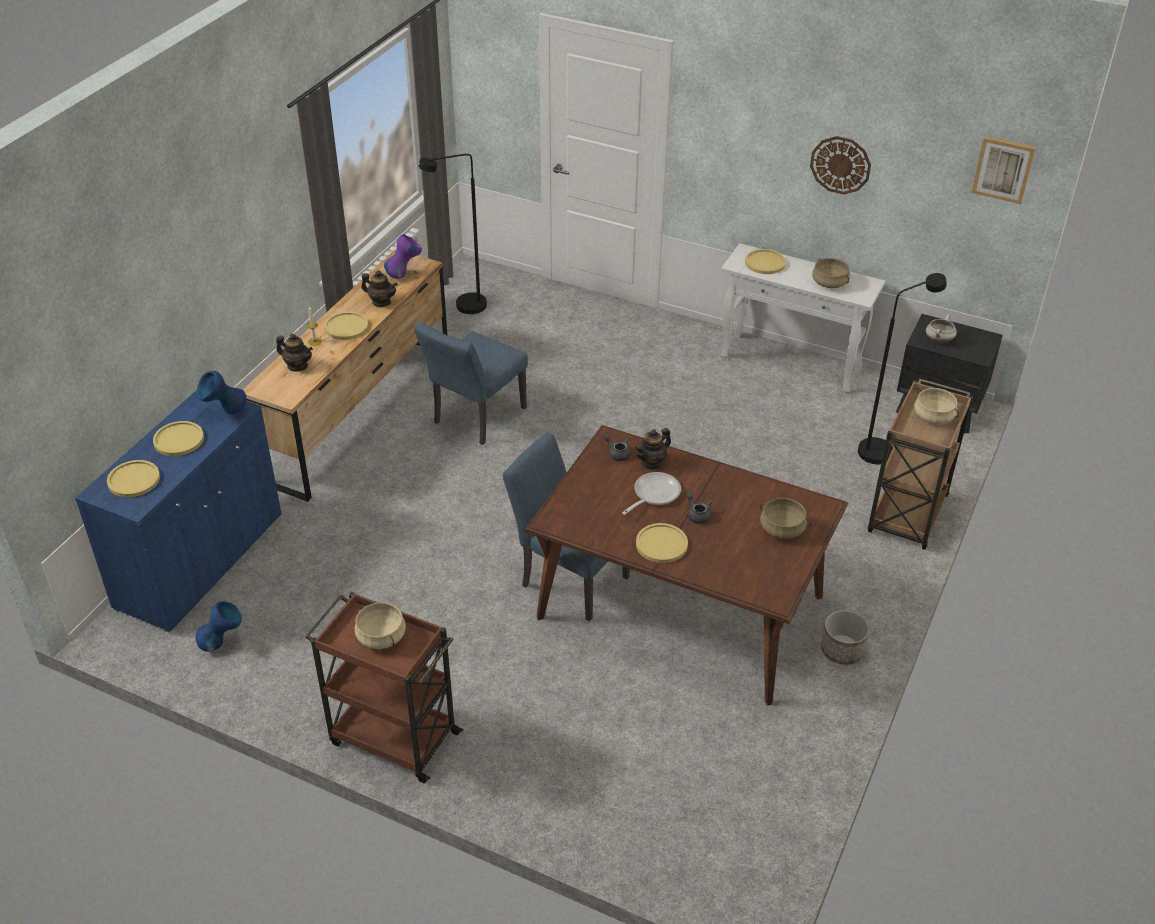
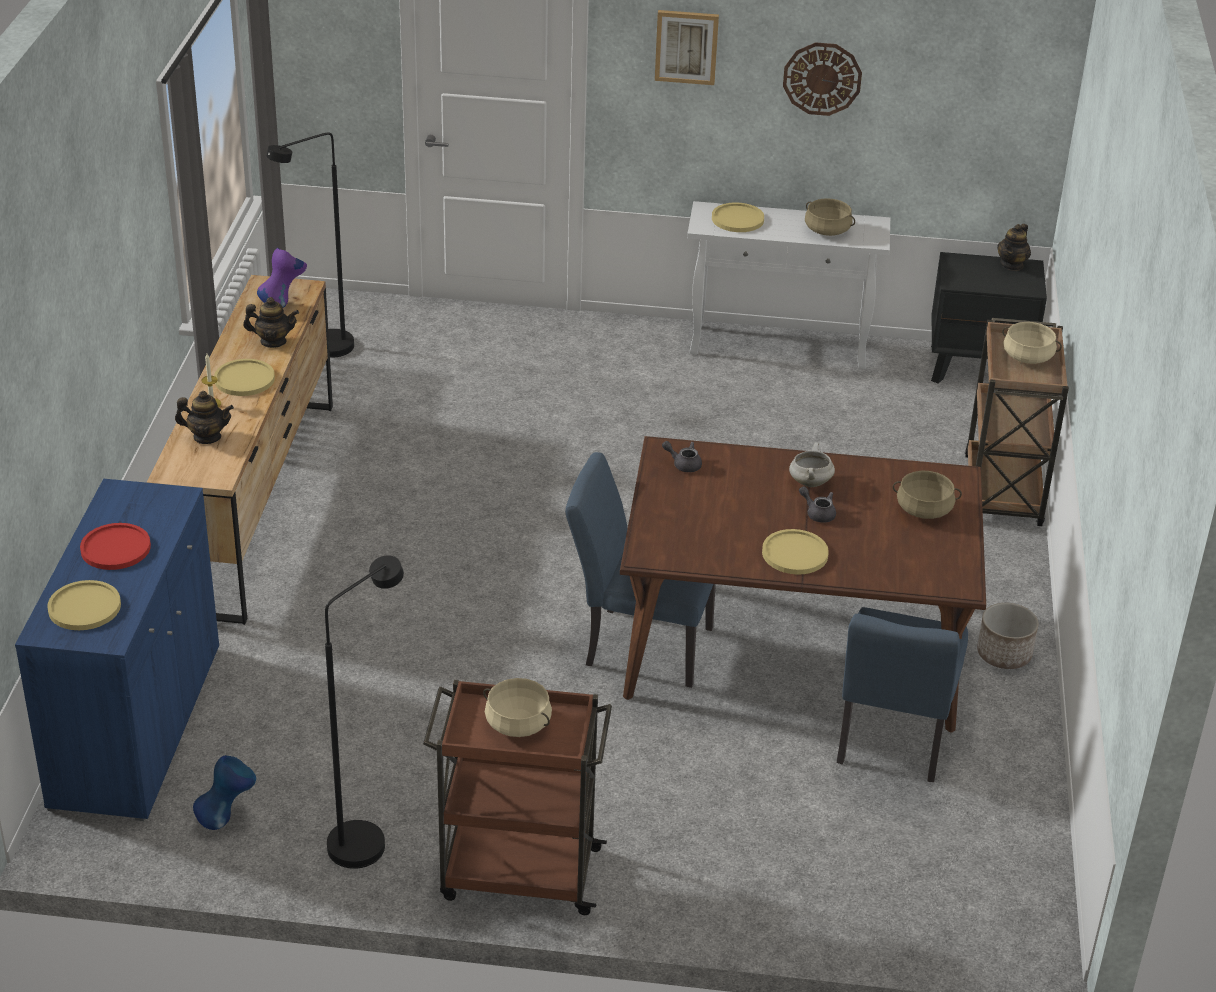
camera: 20 degrees left, 5 degrees down
(178, 440) = (115, 548): yellow plate -> red plate
(225, 413) = (159, 505): blue vase -> none
(475, 418) = (415, 482): blue chair -> blue chair (891, 743)
(652, 462) = (731, 467): teapot -> teapot (1012, 265)
(653, 494) = (753, 501): frying pan -> none
(882, 448) = (936, 424): black floor lamp -> black floor lamp (366, 837)
(938, 340) = (975, 278): white cooking pot -> white cooking pot (810, 482)
(1003, 169) = (1027, 53): picture -> picture (686, 46)

